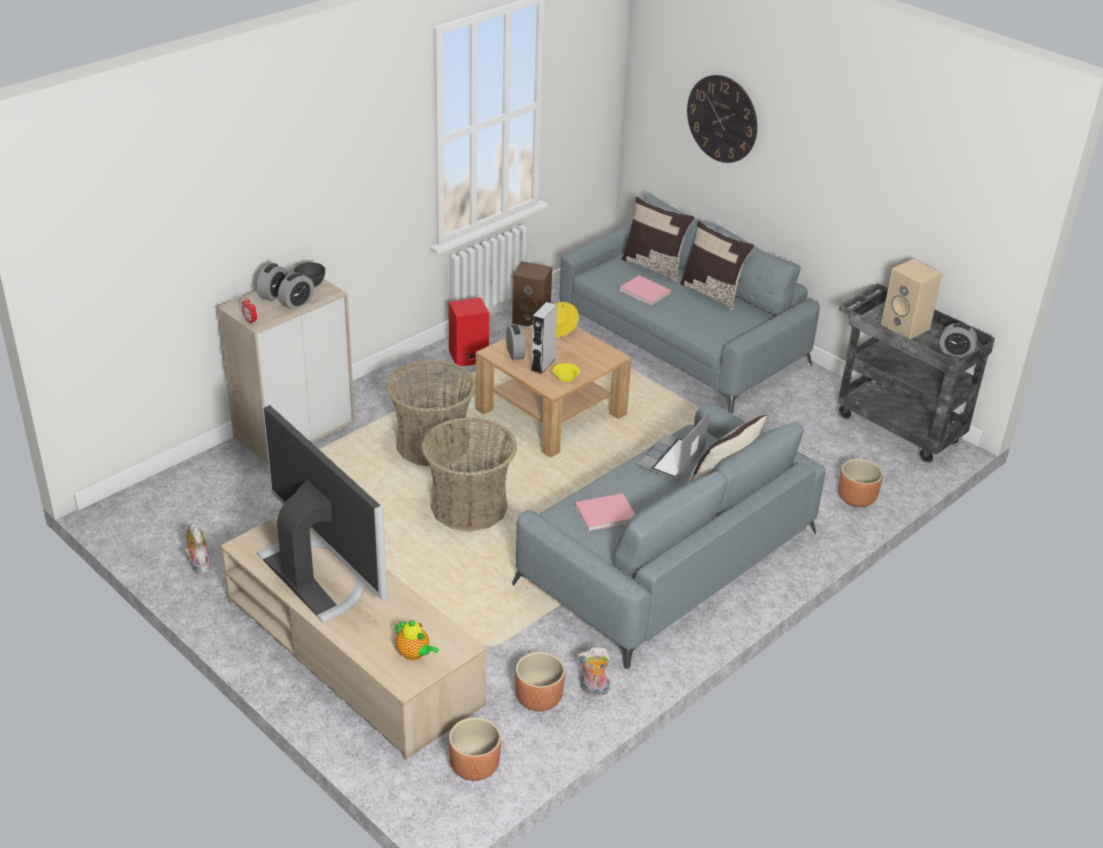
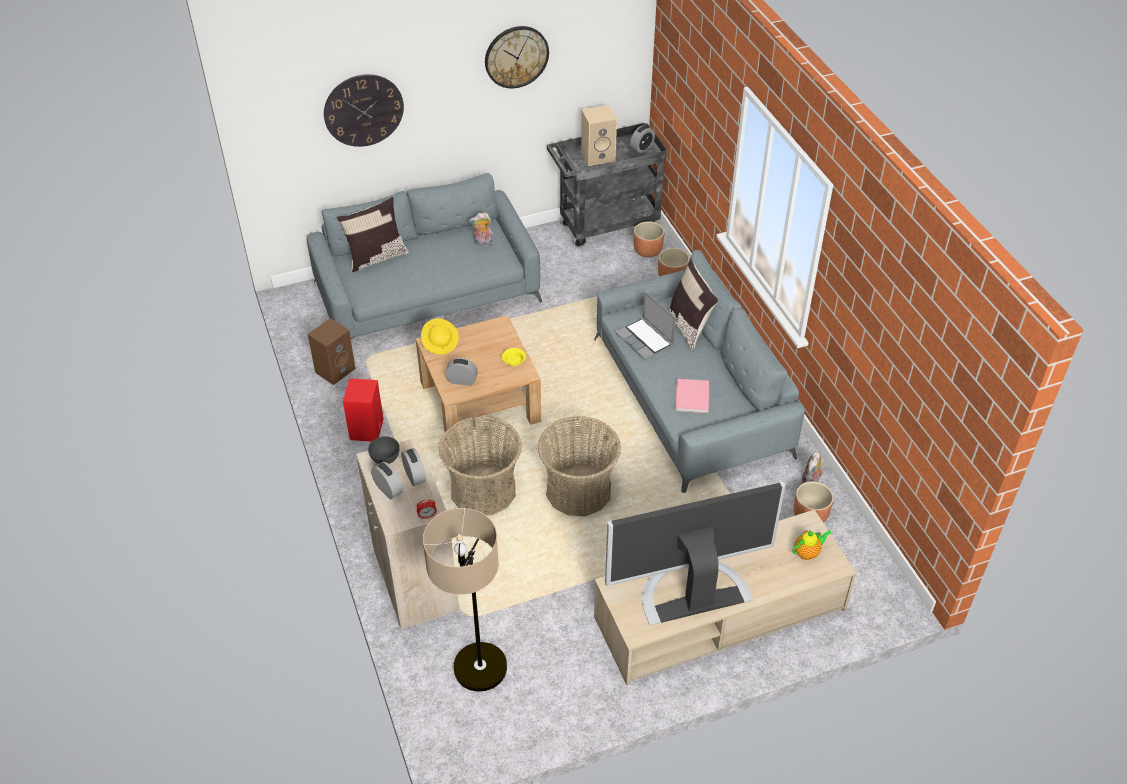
camera: 65 degrees left, 10 degrees up
(190, 504) = (477, 687): none -> floor lamp
(198, 565) = (569, 697): plush toy -> plush toy (483, 243)
(474, 767) = (864, 572): brown planter -> brown planter (647, 251)
(543, 364) = (488, 369): grey speaker -> none
(644, 291) = (409, 276): pink book -> none
(712, 293) = (438, 240): pillow -> none
(874, 152) = (516, 56): none -> wall clock

